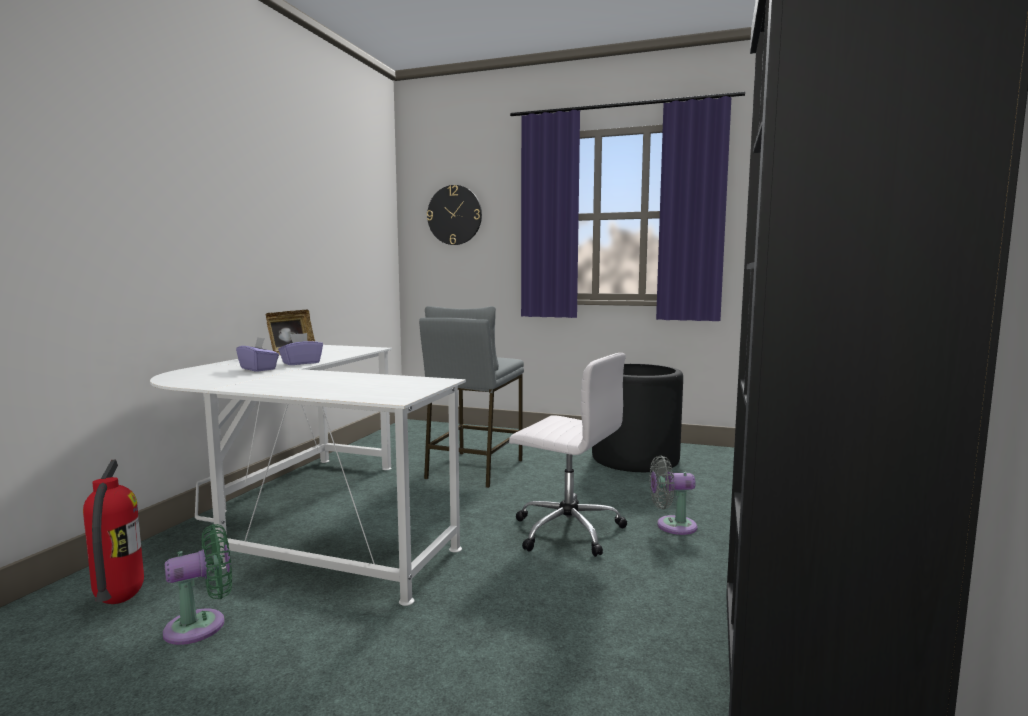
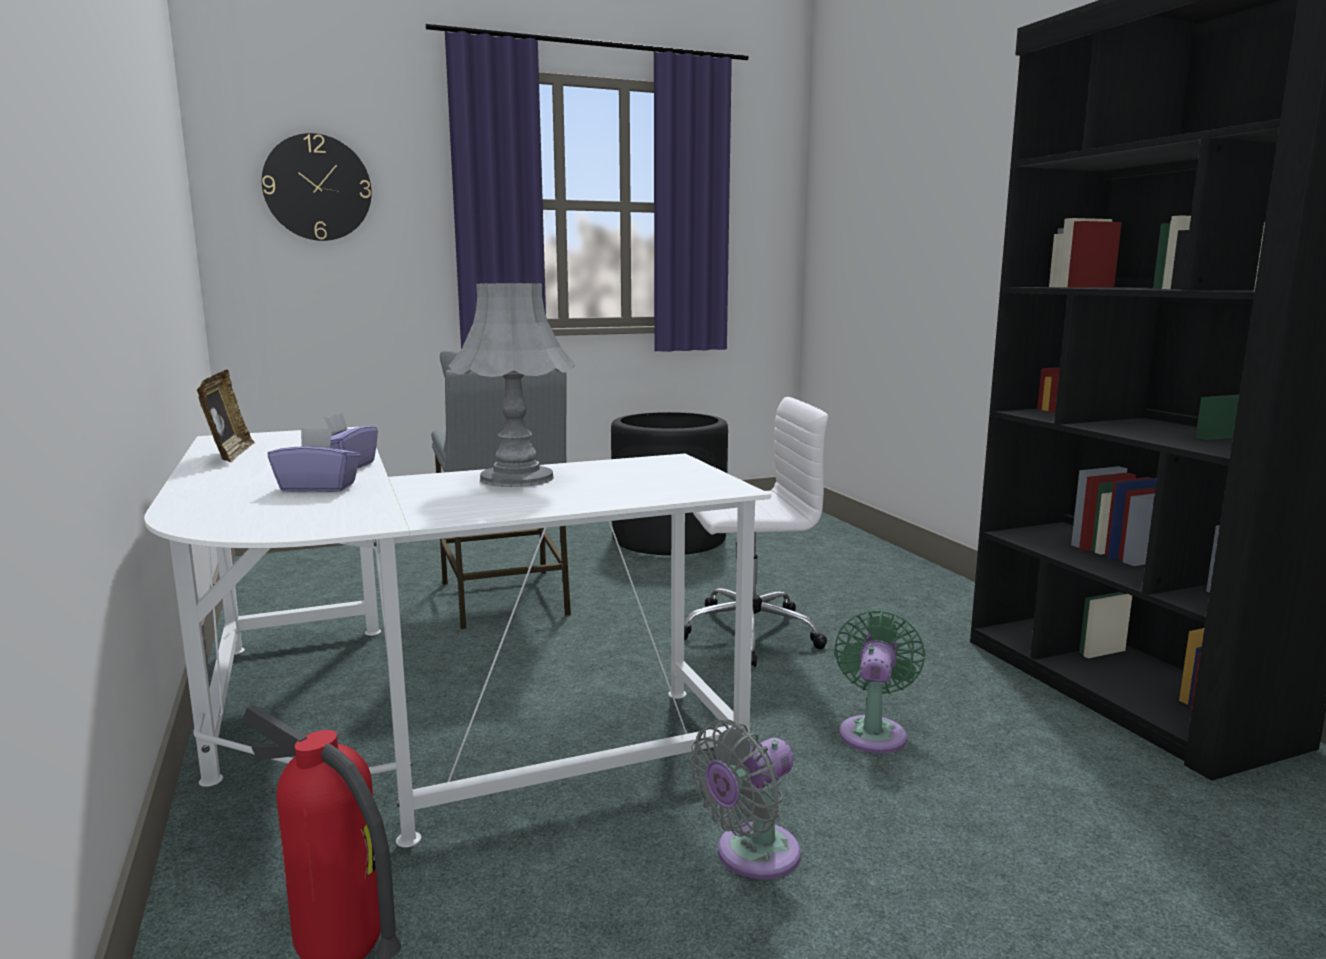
camera: 40 degrees left, 5 degrees up
(202, 625) = (556, 912): green fan -> green fan (873, 731)
(336, 377) = (516, 478): none -> grey table lamp
(672, 526) = (828, 598): grey fan -> grey fan (751, 856)

